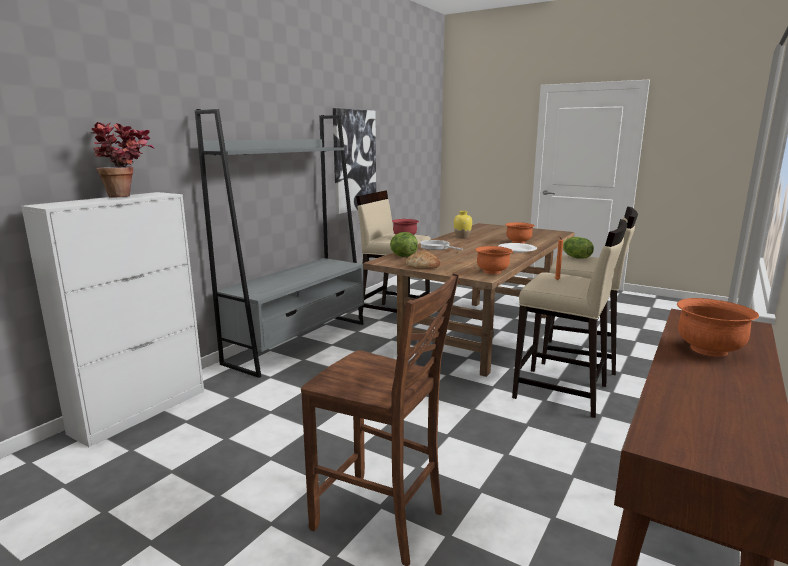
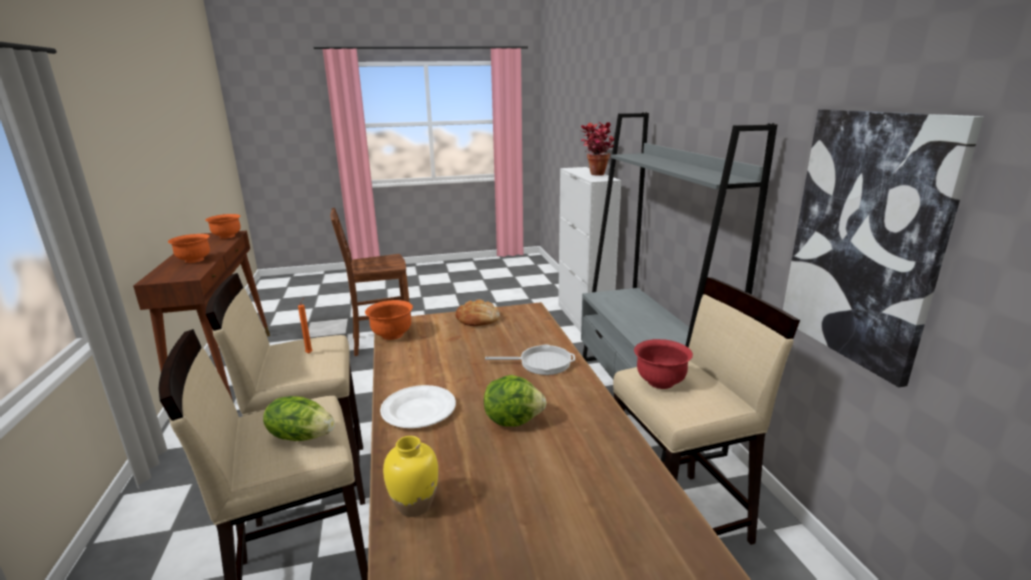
camera: 135 degrees right, 5 degrees up
(402, 256) = (532, 325): lettuce -> lettuce (513, 420)
(462, 237) = (578, 424): yellow vase -> yellow vase (414, 505)
(518, 242) = (451, 454): orange bowl -> orange bowl (227, 236)

